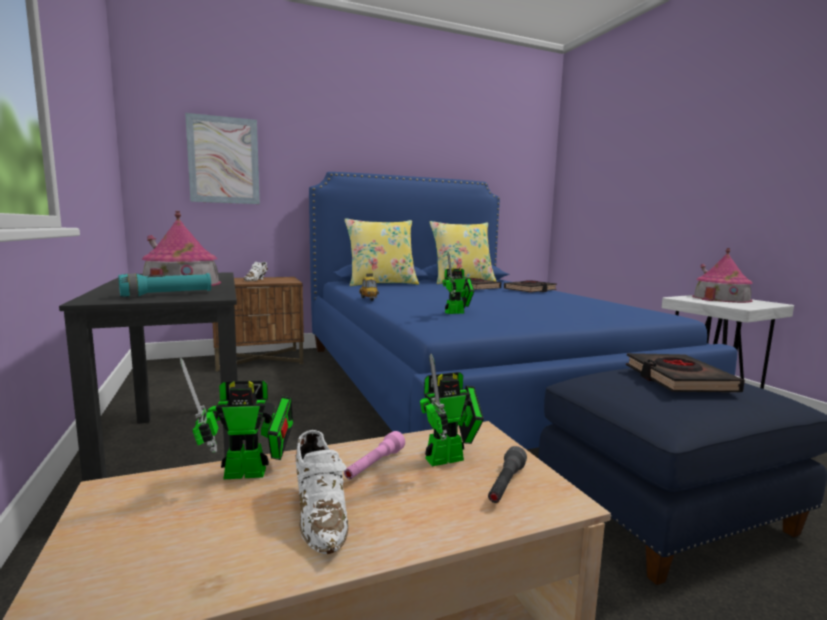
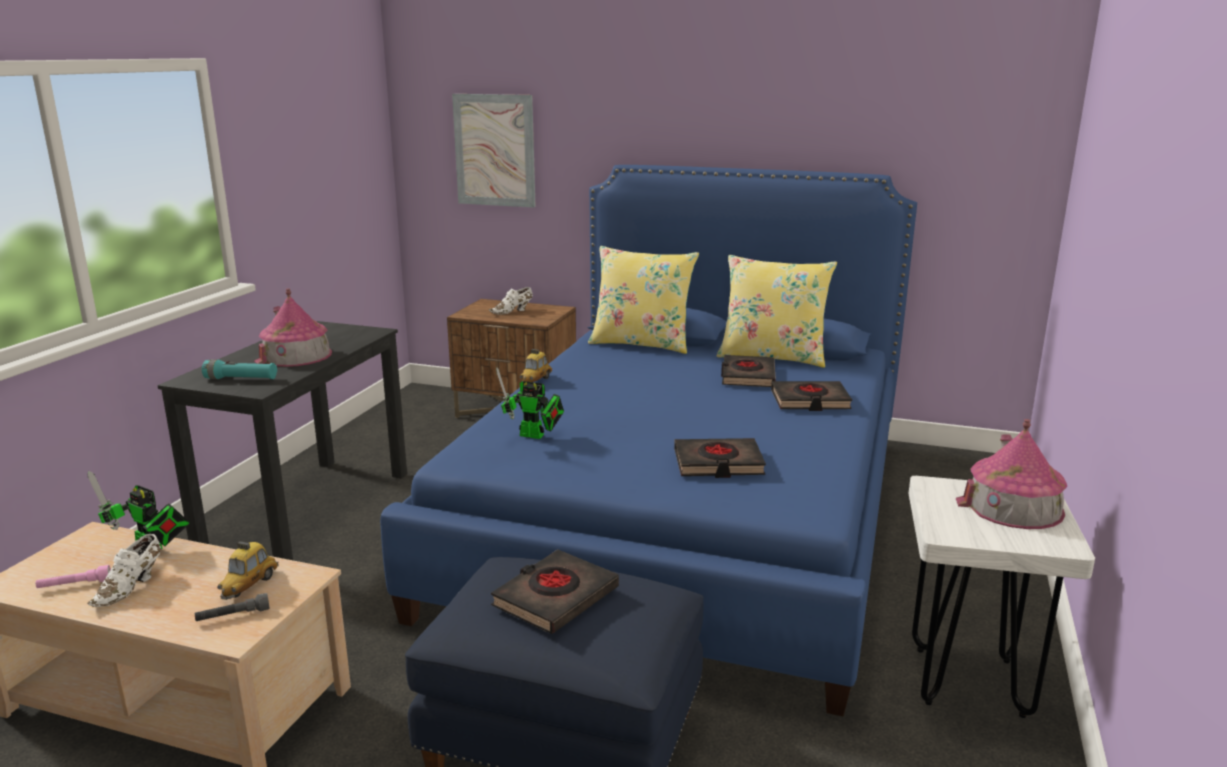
camera: 40 degrees right, 10 degrees up
(374, 465) = (206, 571): pink flashlight -> pink flashlight (75, 585)
(450, 458) = (249, 586): toy robot -> toy car
(576, 309) = (718, 464): none -> black book

